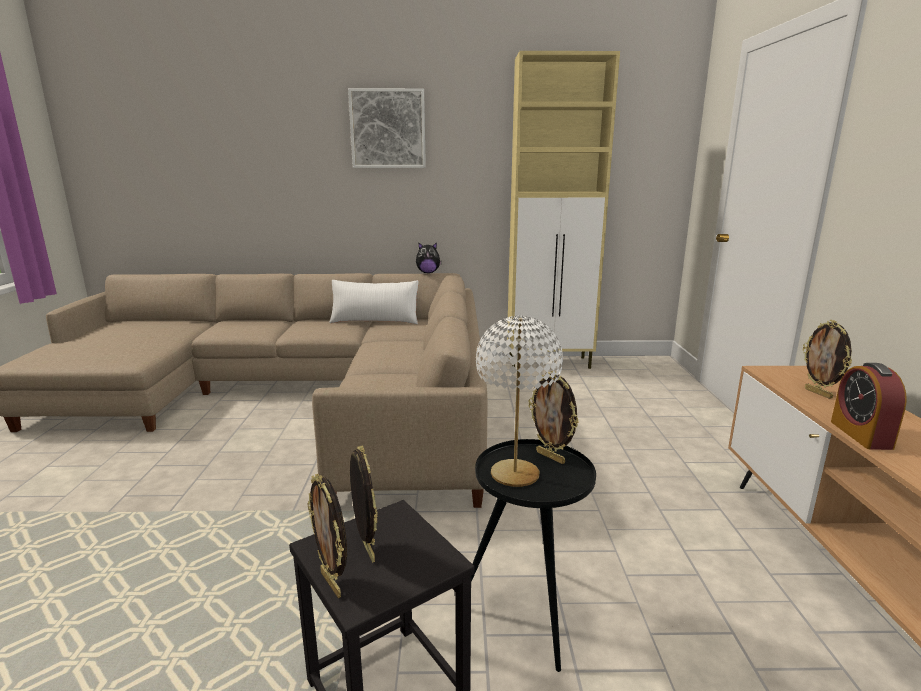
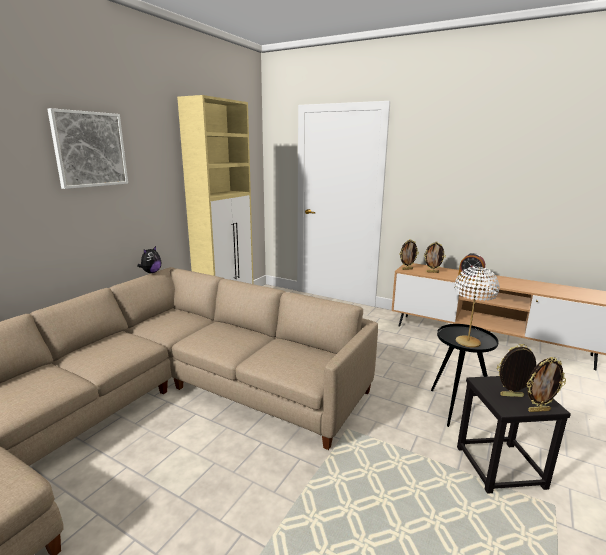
camera: 60 degrees left, 0 degrees up
(375, 321) = (137, 327): white pillow -> none
(551, 457) = (454, 331): picture frame -> picture frame (407, 269)

